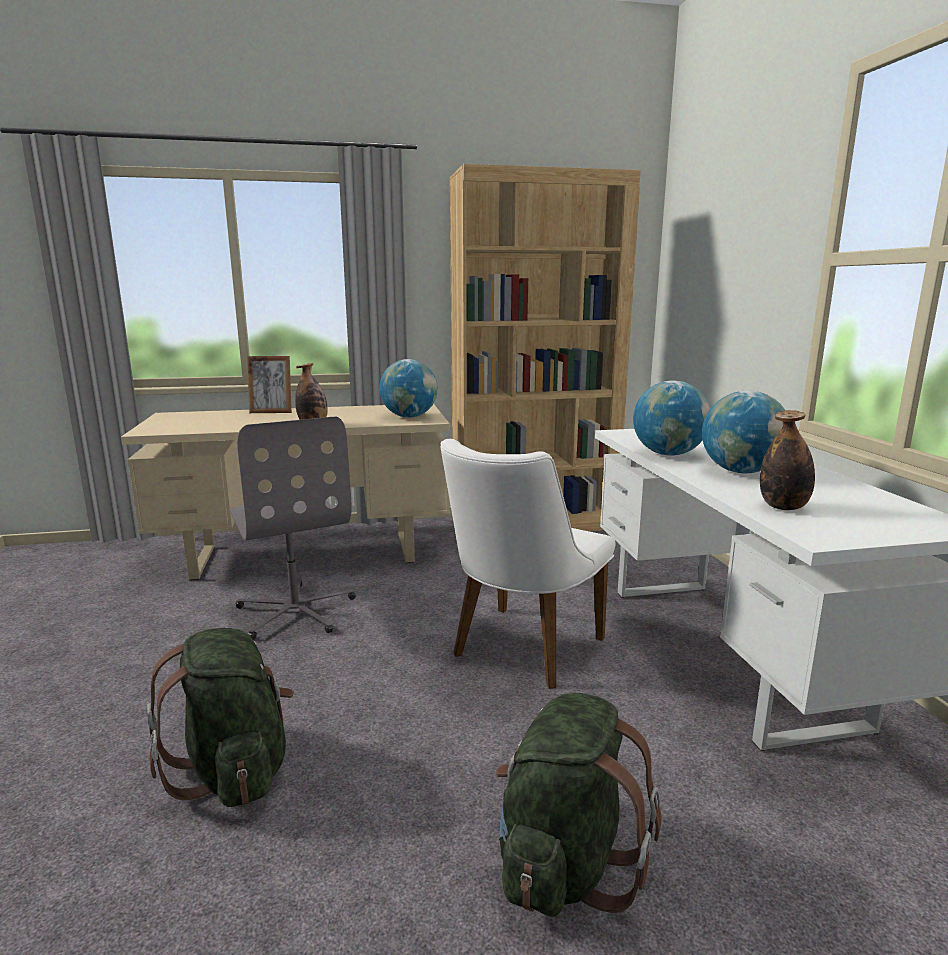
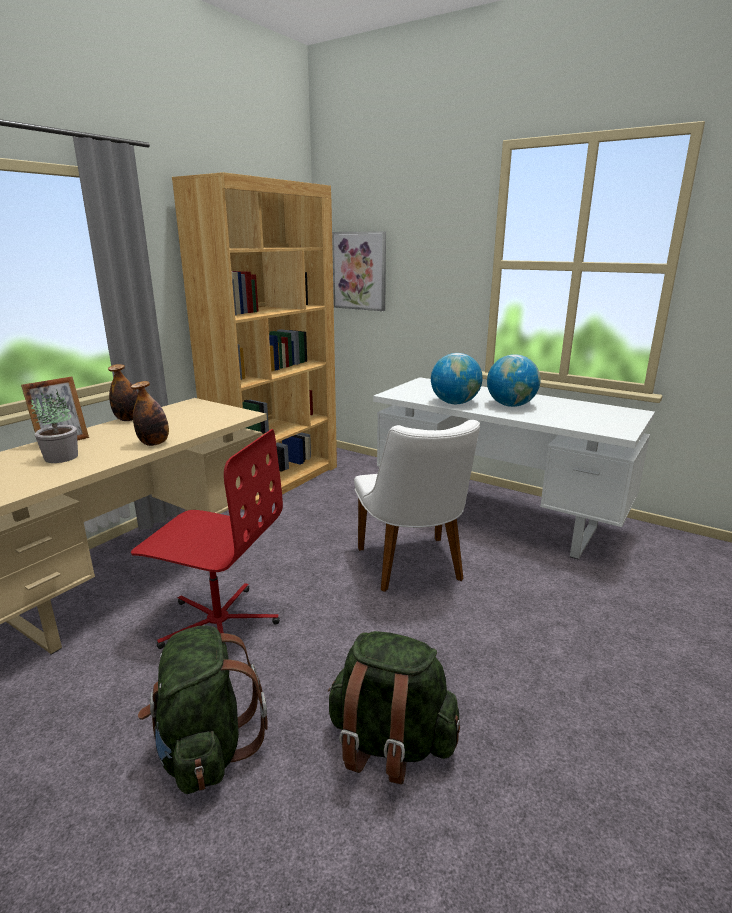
camera: 45 degrees left, 5 degrees up
(245, 419) = (61, 457): none -> potted plant
(296, 611) = (218, 623): grey office chair -> red office chair
(409, 417) = (217, 415): globe -> none
(564, 863) = (600, 656): green backpack -> green backpack (205, 748)
(692, 280) = (360, 271): none -> picture
(783, 507) = (574, 421): bottle -> bottle (128, 419)

